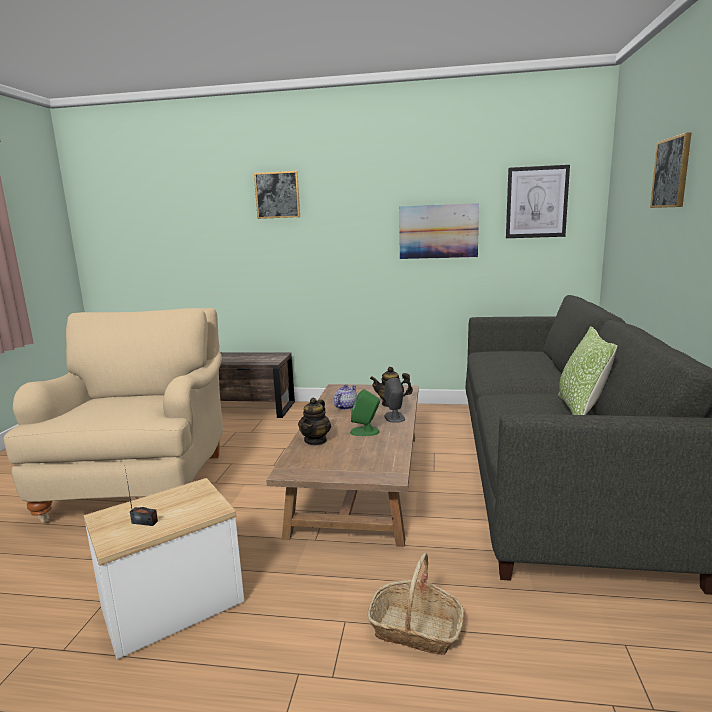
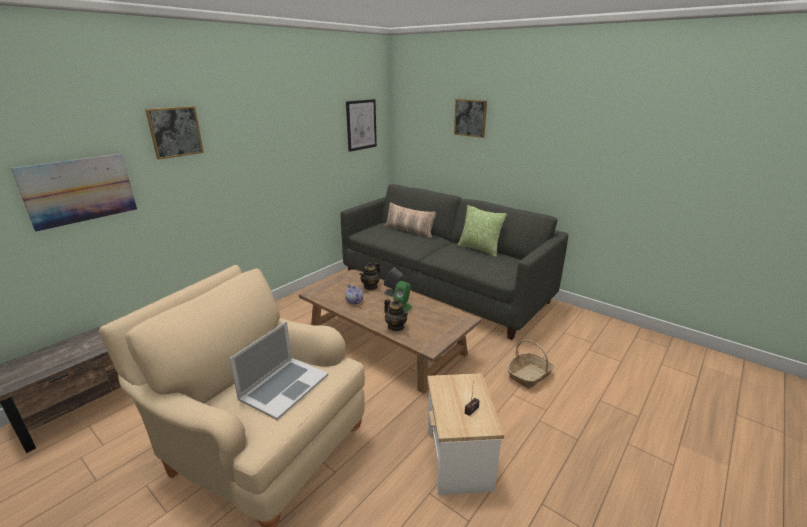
camera: 60 degrees left, 10 degrees up
(114, 408) = (284, 386): none -> laptop
(438, 231) = (311, 152): picture -> picture (80, 190)
(542, 364) = (409, 231): none -> pillow

